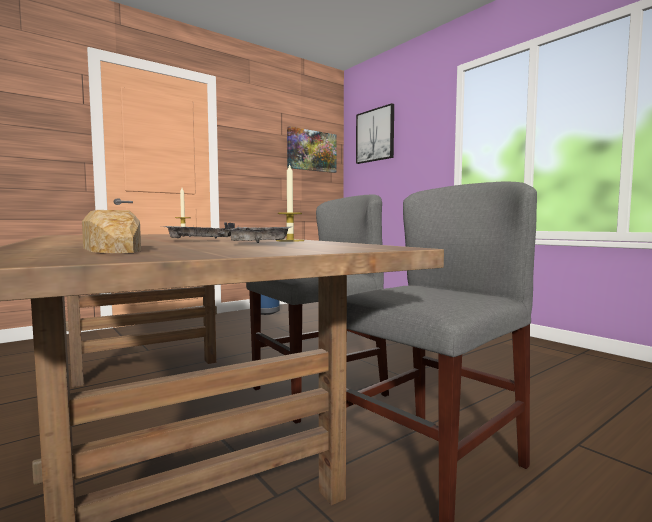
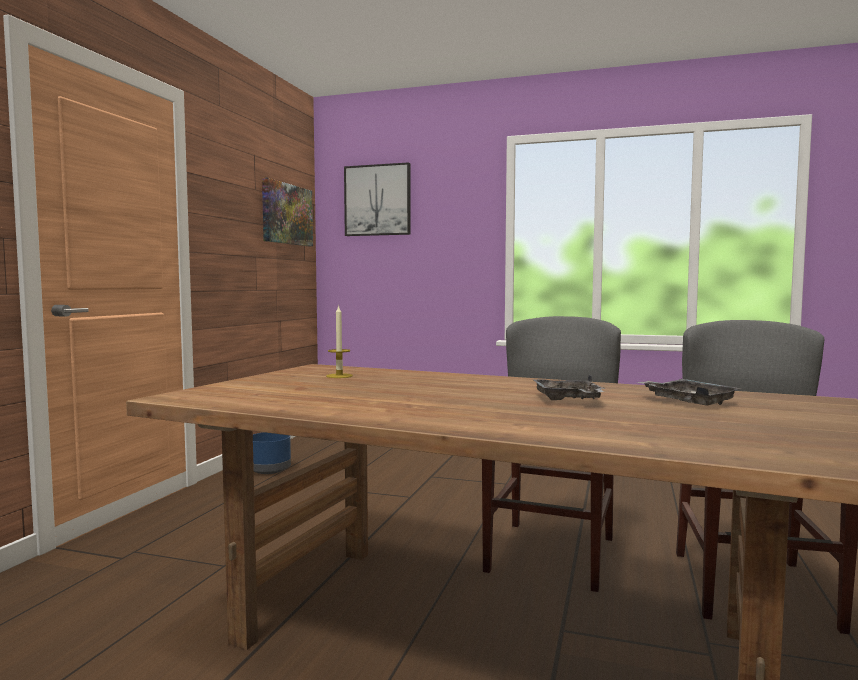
camera: 35 degrees left, 0 degrees up
(111, 249) = (729, 436): bread -> none
(290, 240) = (646, 390): candle -> none

